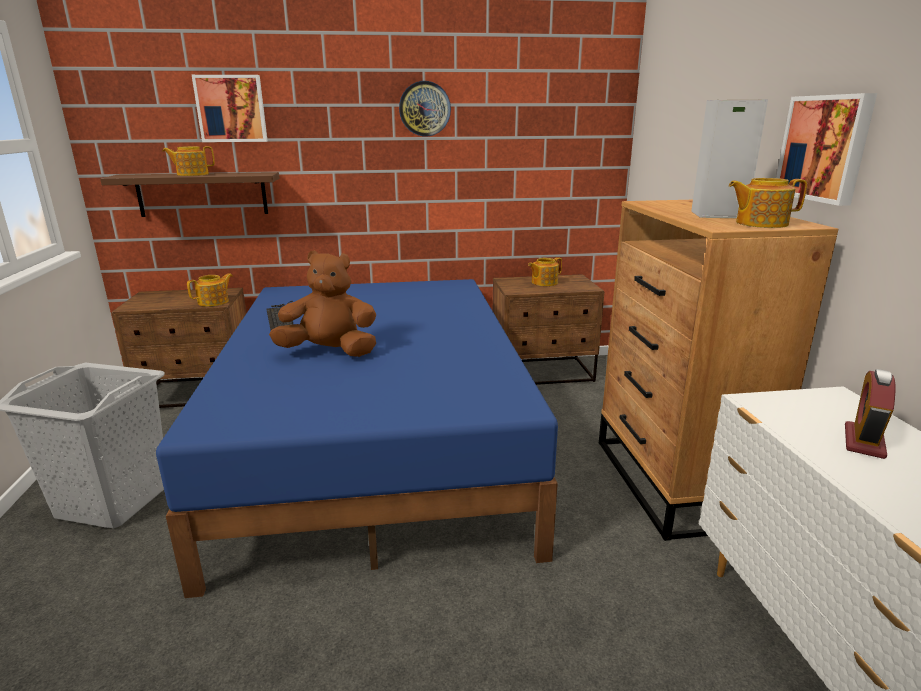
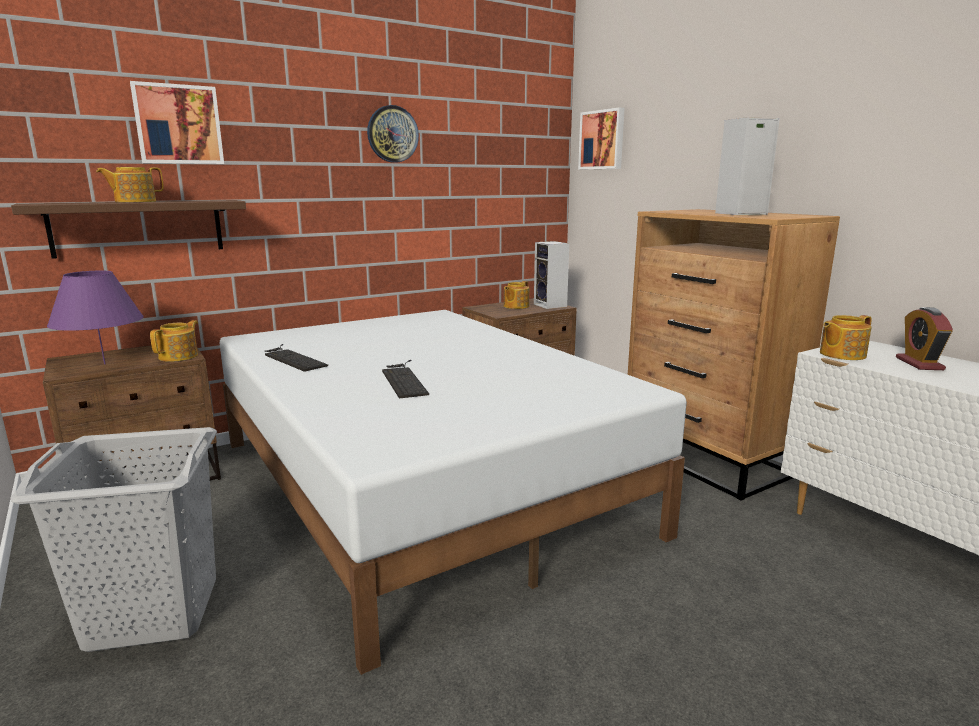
camera: 25 degrees left, 5 degrees down
(162, 302) = (104, 364): none -> purple table lamp
(330, 352) = (403, 379): brown plush toy -> keyboard
(377, 444) = (422, 484): blue bed -> white bed
(581, 286) = (551, 305): none -> speaker
(760, 223) = (787, 215): teapot -> teapot (841, 354)
(825, 148) = (809, 158): picture -> picture (602, 140)

